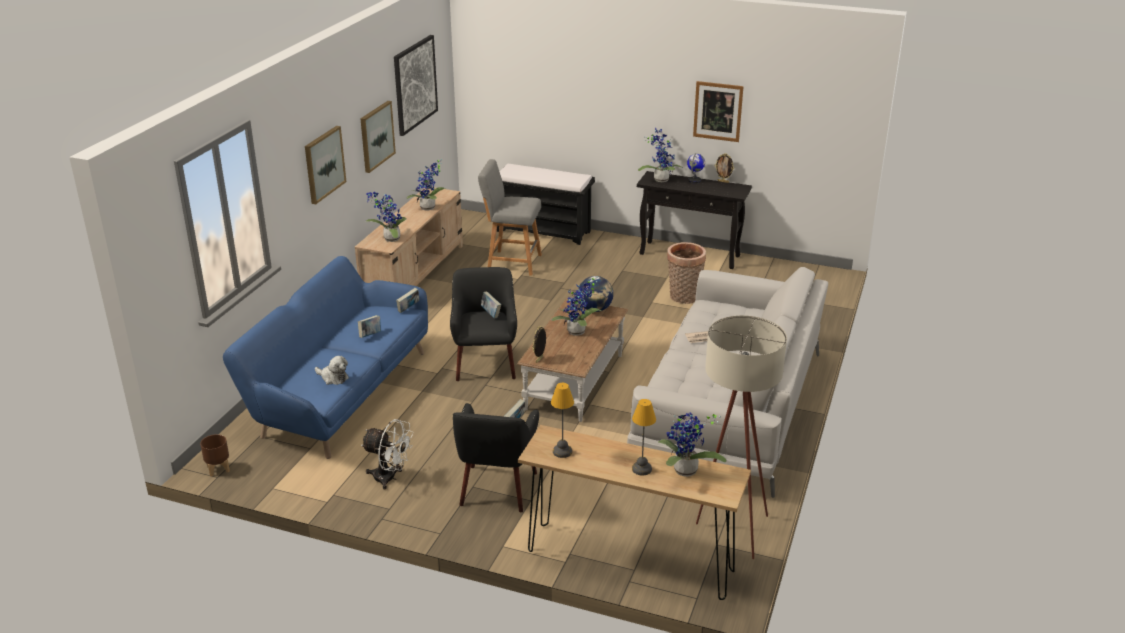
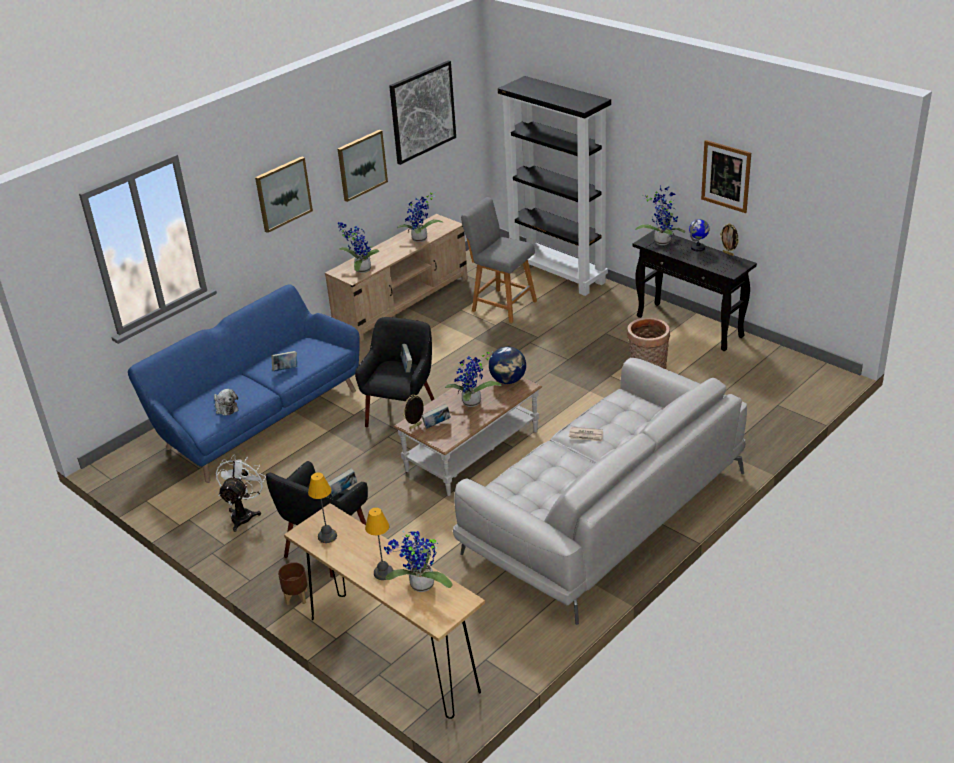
camera: 25 degrees right, 5 degrees up
(218, 468) = (116, 471): brown planter -> brown planter (296, 597)
(390, 478) = (244, 514): white fan -> white fan turned 120 degrees counterclockwise
(408, 309) = (338, 347): book -> book (437, 425)
(544, 231) = (558, 274): black bench -> black bookcase
(729, 530) = (508, 648): beige floor lamp -> none

